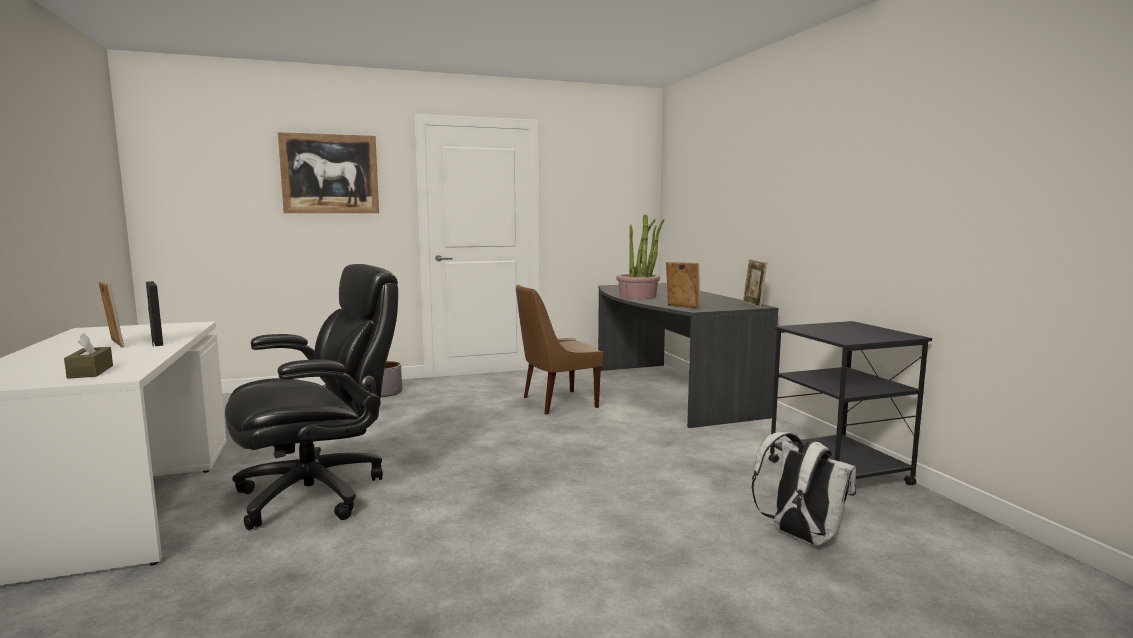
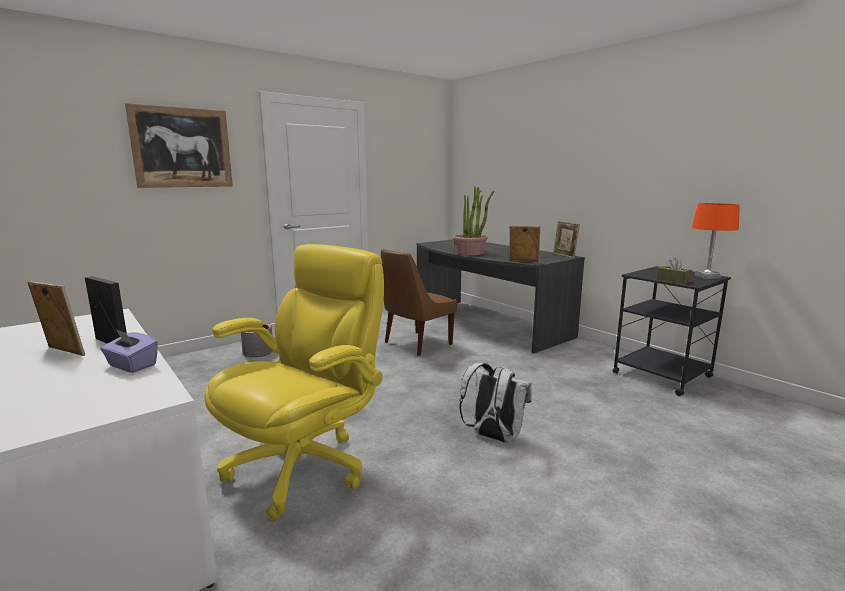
camera: 20 degrees left, 5 degrees up
(90, 372) = (107, 396): brown tissue box -> brown tissue box (673, 280)
(141, 356) = (131, 366): none -> purple tissue box
(319, 494) = (304, 466): black office chair -> yellow office chair
(800, 537) = (694, 429): white backpack -> white backpack (493, 437)
(892, 335) = (707, 277): none -> orange table lamp

